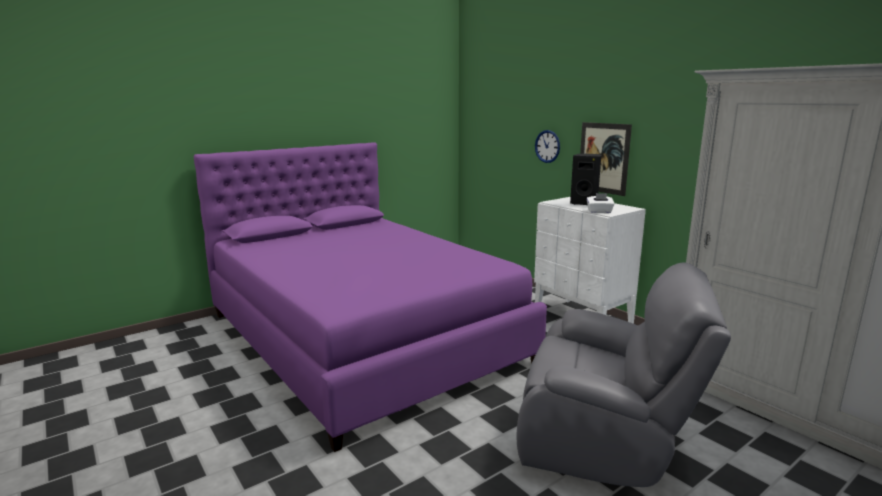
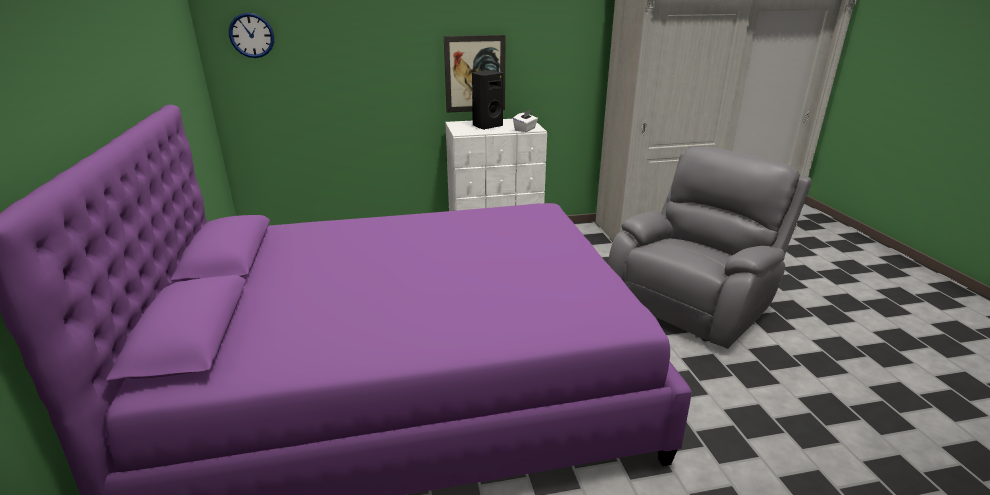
camera: 65 degrees left, 10 degrees up
(547, 146) = (393, 70): wall clock -> wall clock (251, 35)

